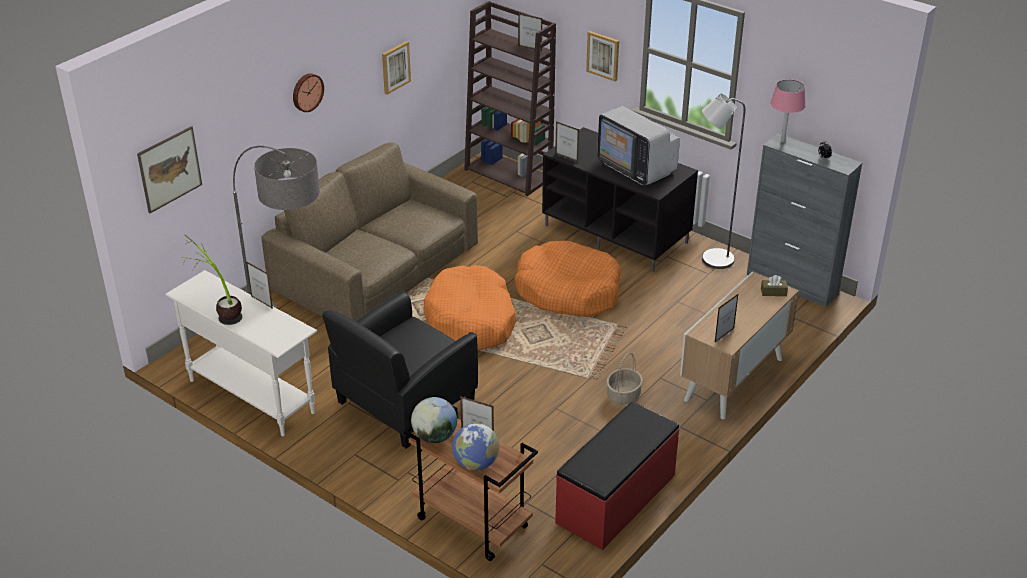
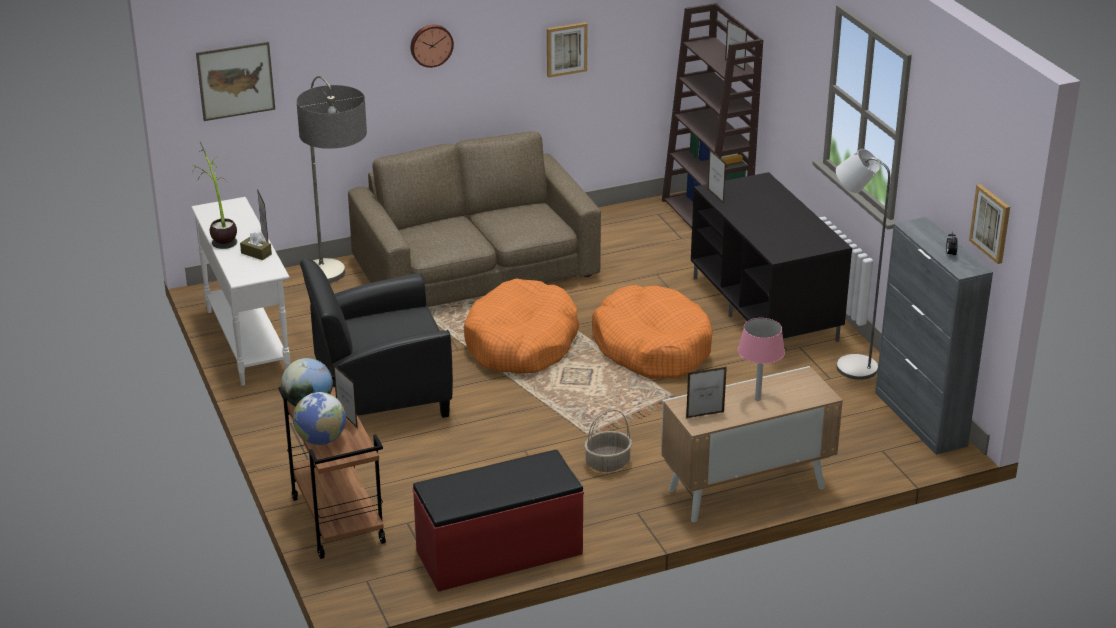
camera: 30 degrees right, 5 degrees down
(603, 55) = (799, 88): picture -> picture (991, 223)
(636, 167) = (783, 226): television -> none
(773, 292) = (810, 392): brown tissue box -> brown tissue box (256, 253)
(782, 141) = (920, 226): pink table lamp -> pink table lamp (757, 399)

